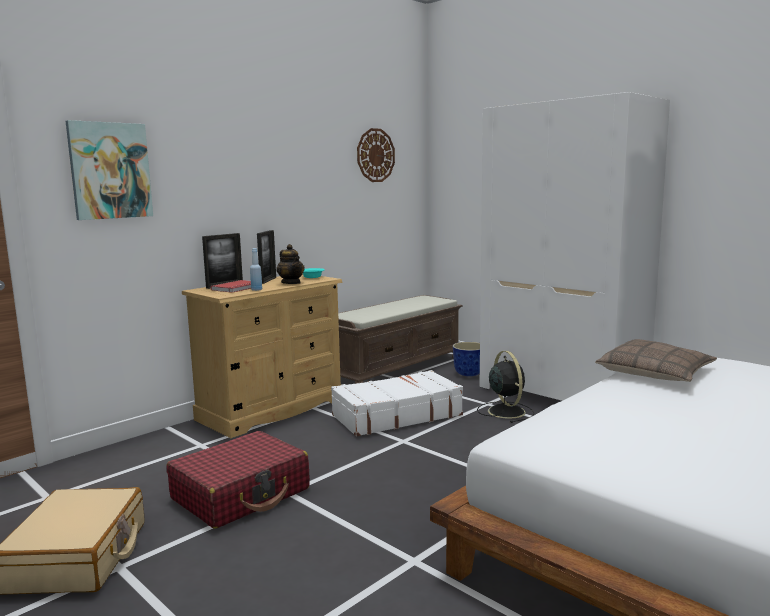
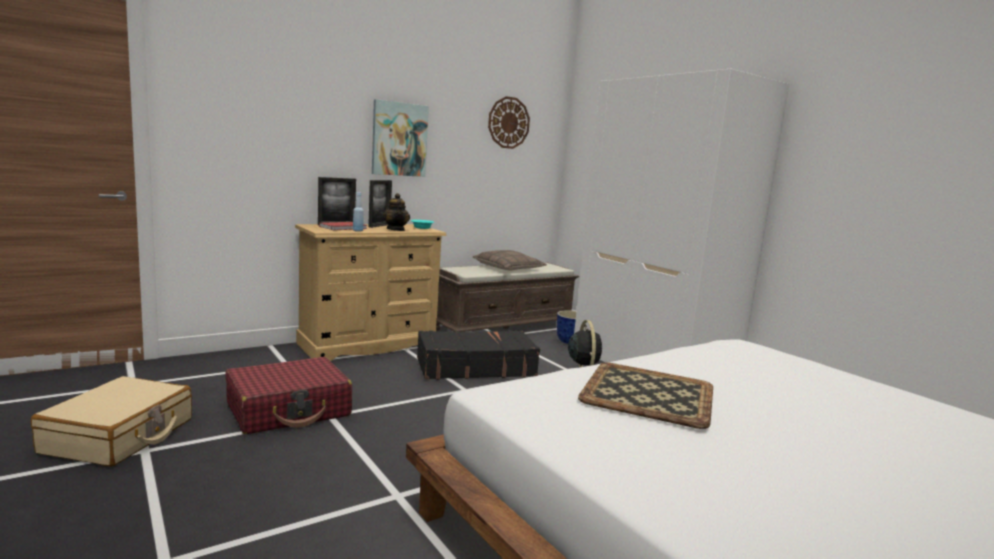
camera: 10 degrees right, 0 degrees up
(110, 171) = (236, 108): picture -> picture (399, 139)
(396, 415) = (475, 367): white suitcase -> black suitcase
(646, 418) = (646, 394): none -> tray
(655, 373) = (700, 357): pillow -> pillow (508, 268)

